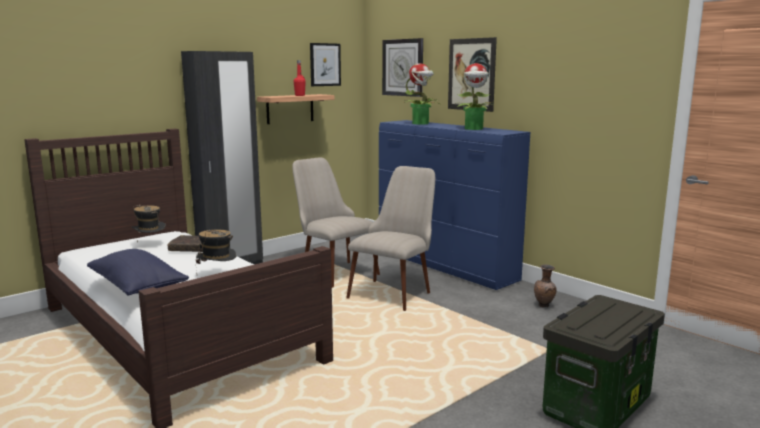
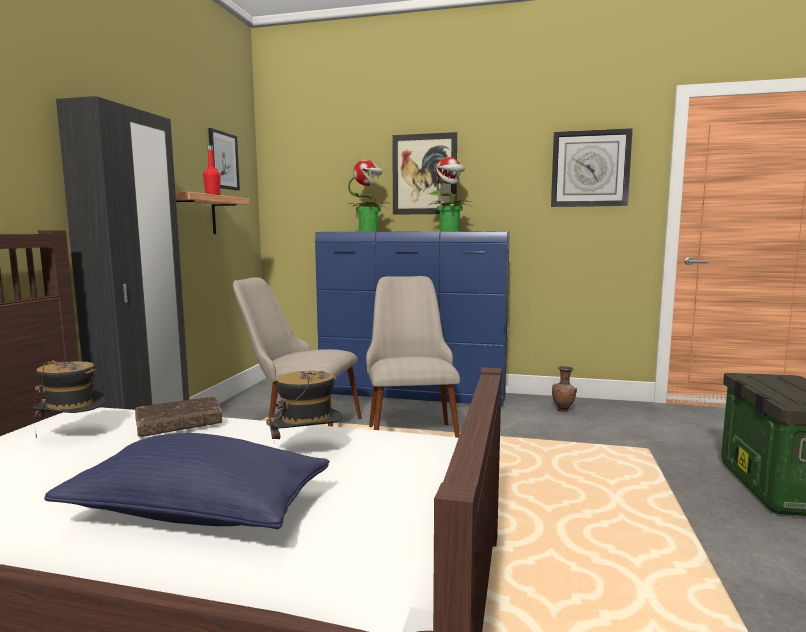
camera: 35 degrees left, 5 degrees down
(403, 67) = (320, 170): wall clock -> wall clock (590, 169)

